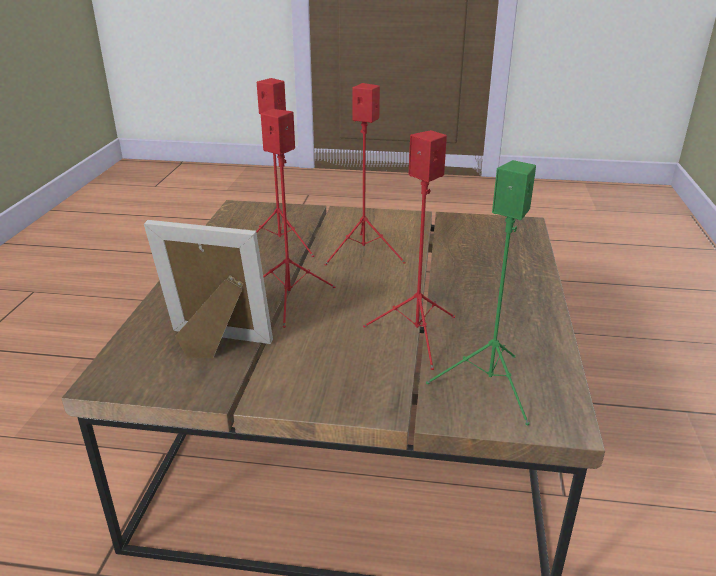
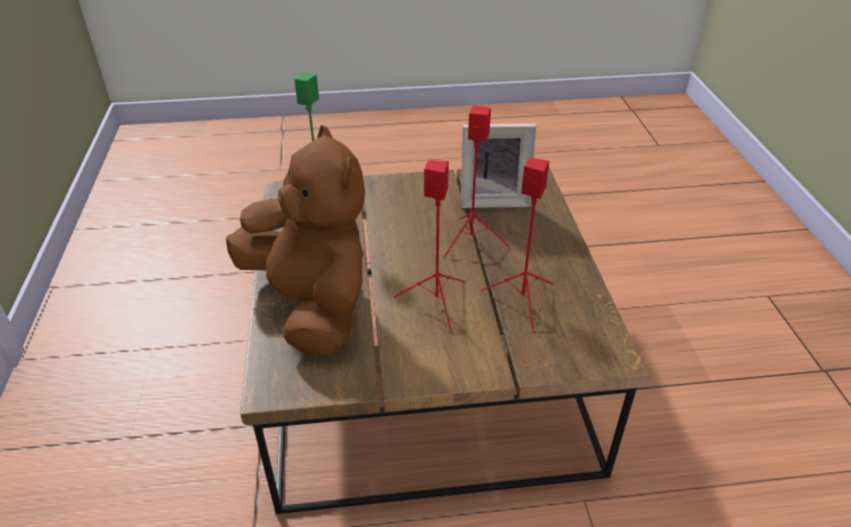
camera: 165 degrees right, 10 degrees up
(417, 337) = (367, 225): red speaker -> none
(492, 267) = (312, 305): none -> brown plush toy

